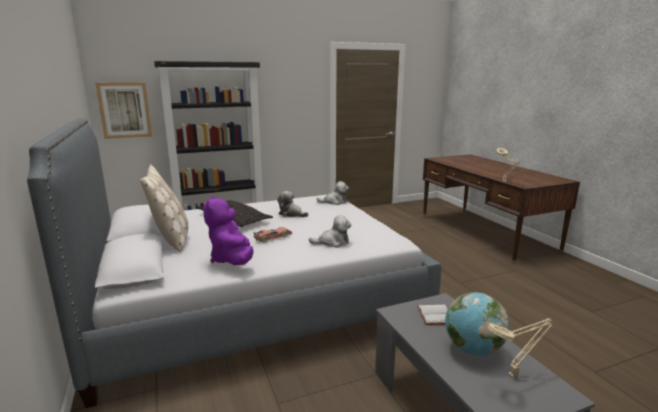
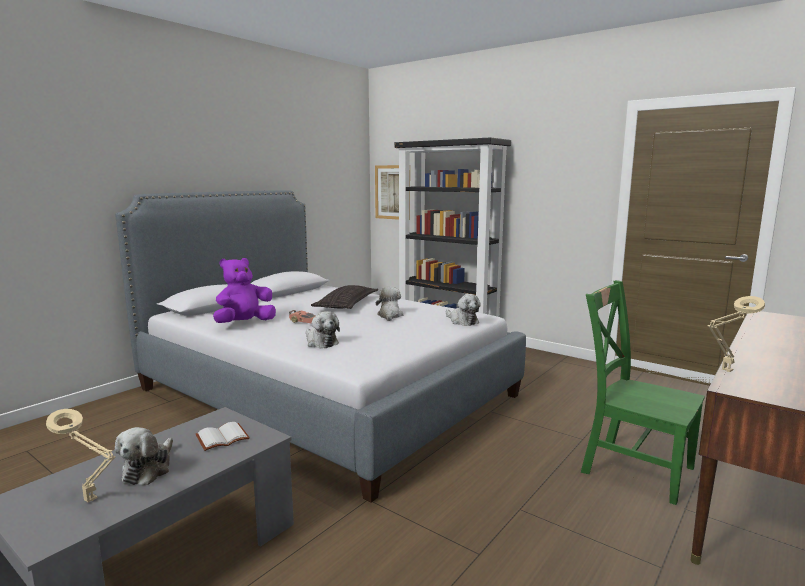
camera: 60 degrees right, 5 degrees down
(171, 239) = (275, 301): beige pillow -> none
(441, 247) = (632, 467): none -> green chair
(472, 349) = (148, 469): globe -> plush toy

